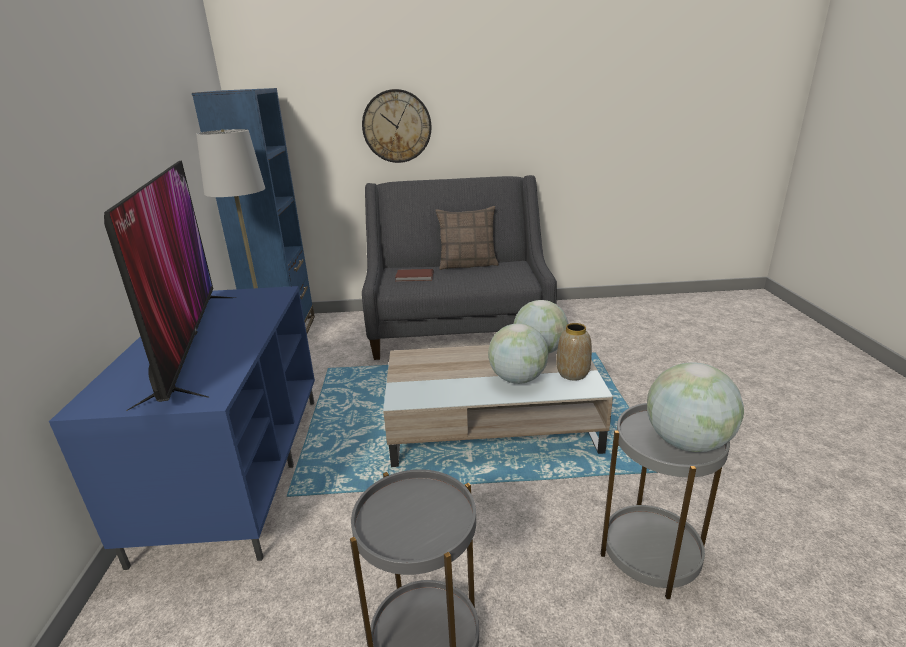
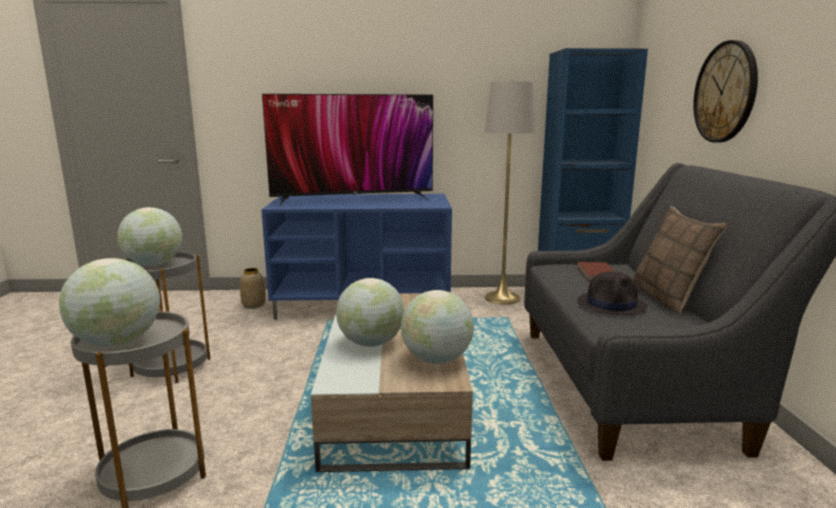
camera: 90 degrees right, 10 degrees down
(406, 526) = (154, 264): none -> globe
(483, 278) = (612, 304): none -> black hat
(572, 374) = (372, 374): vase -> vase (253, 305)

